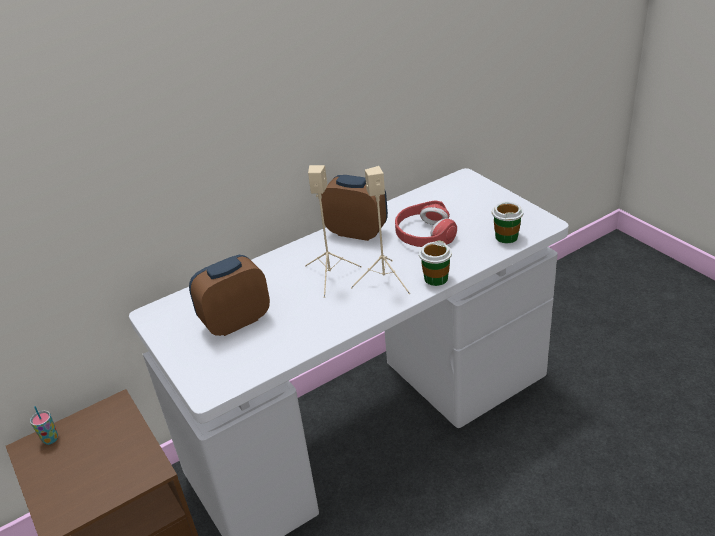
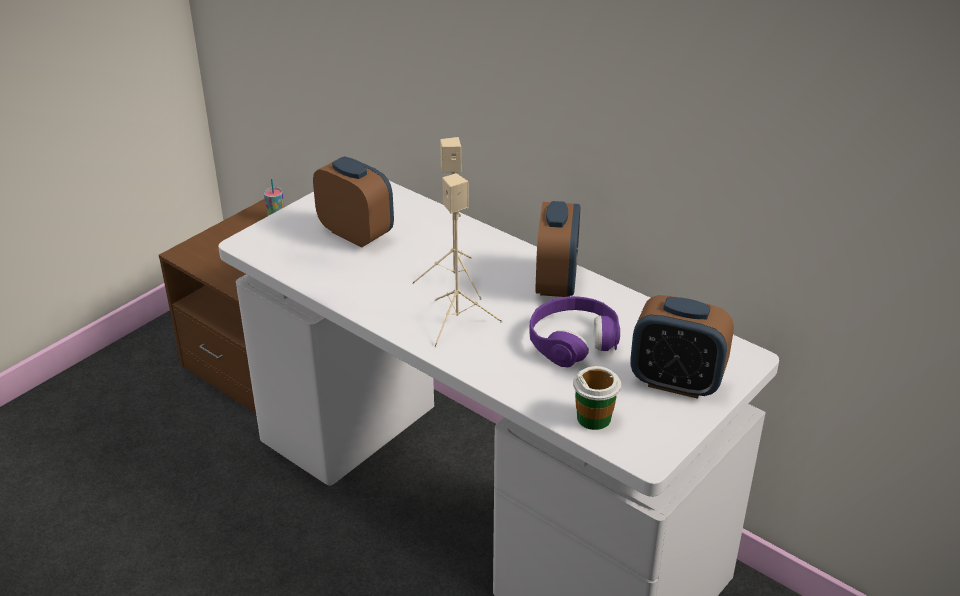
camera: 70 degrees right, 0 degrees up
(424, 234) = (573, 340): red headphones -> purple headphones
(436, 278) = (472, 364): cup -> none
(480, 203) = (676, 382): none -> alarm clock

